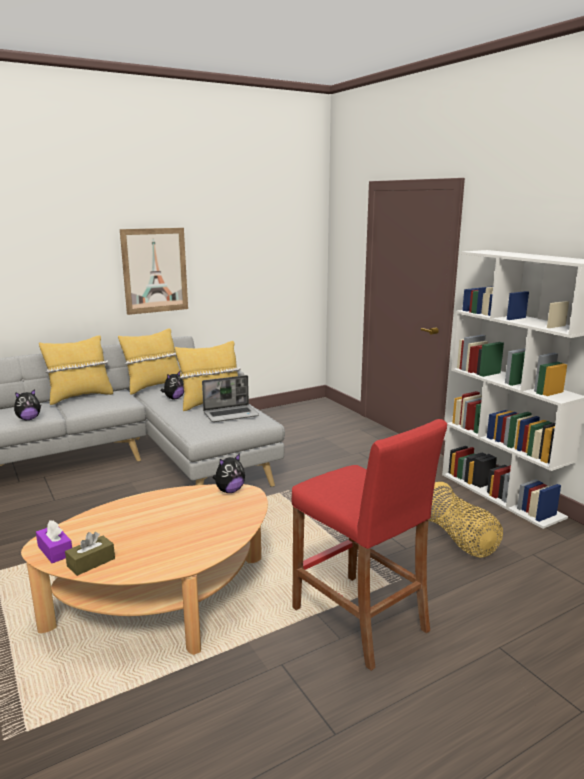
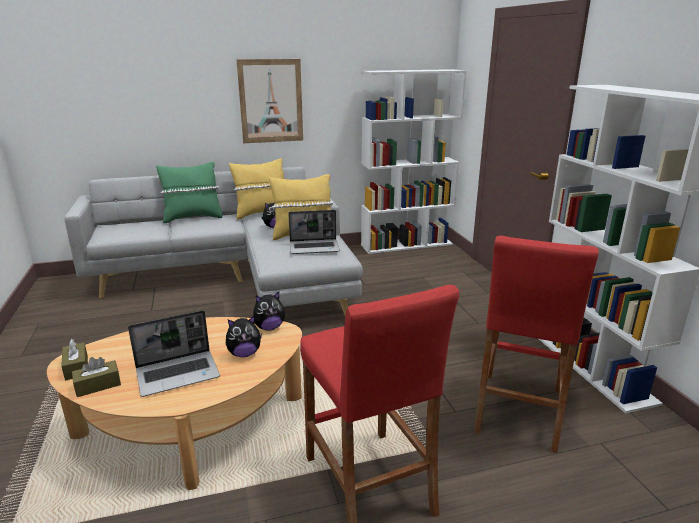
camera: 15 degrees right, 5 degrees up
(28, 419) = (137, 235): plush toy -> plush toy (244, 354)
(55, 551) = (76, 368): purple tissue box -> brown tissue box
(80, 397) = (192, 218): yellow pillow -> green pillow
(167, 541) = (179, 374): none -> laptop
(293, 408) = (407, 244): none -> white bookcase
(458, 539) = (518, 410): basket -> red stool

